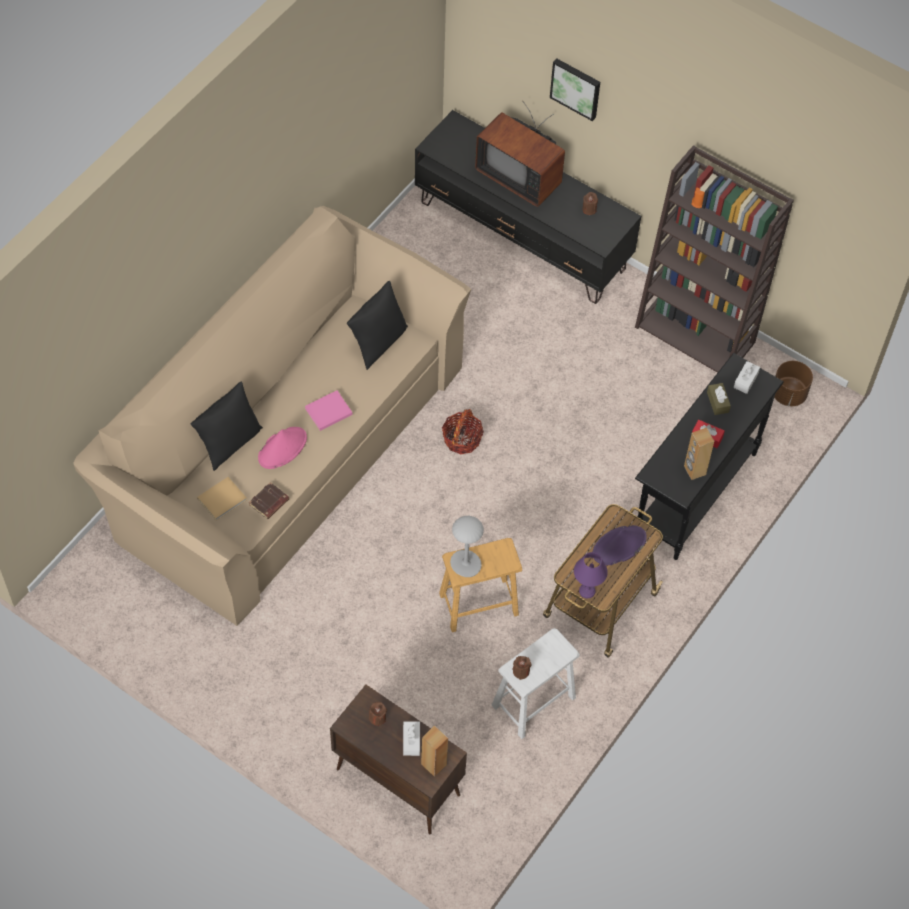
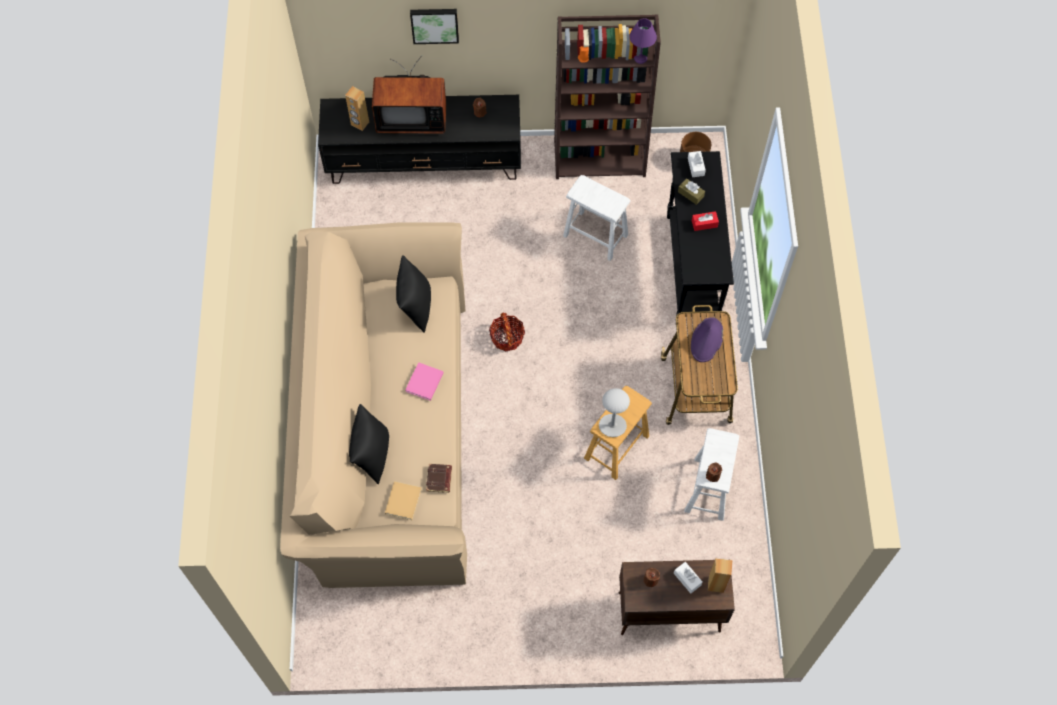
camera: 35 degrees left, 5 degrees up
(282, 448) = (415, 432): pink hat -> none
(587, 590) = (713, 386): purple table lamp -> purple table lamp (640, 58)
(628, 402) = (595, 235): none -> white stool
(694, 470) = (716, 253): brown speaker -> brown speaker (360, 124)

